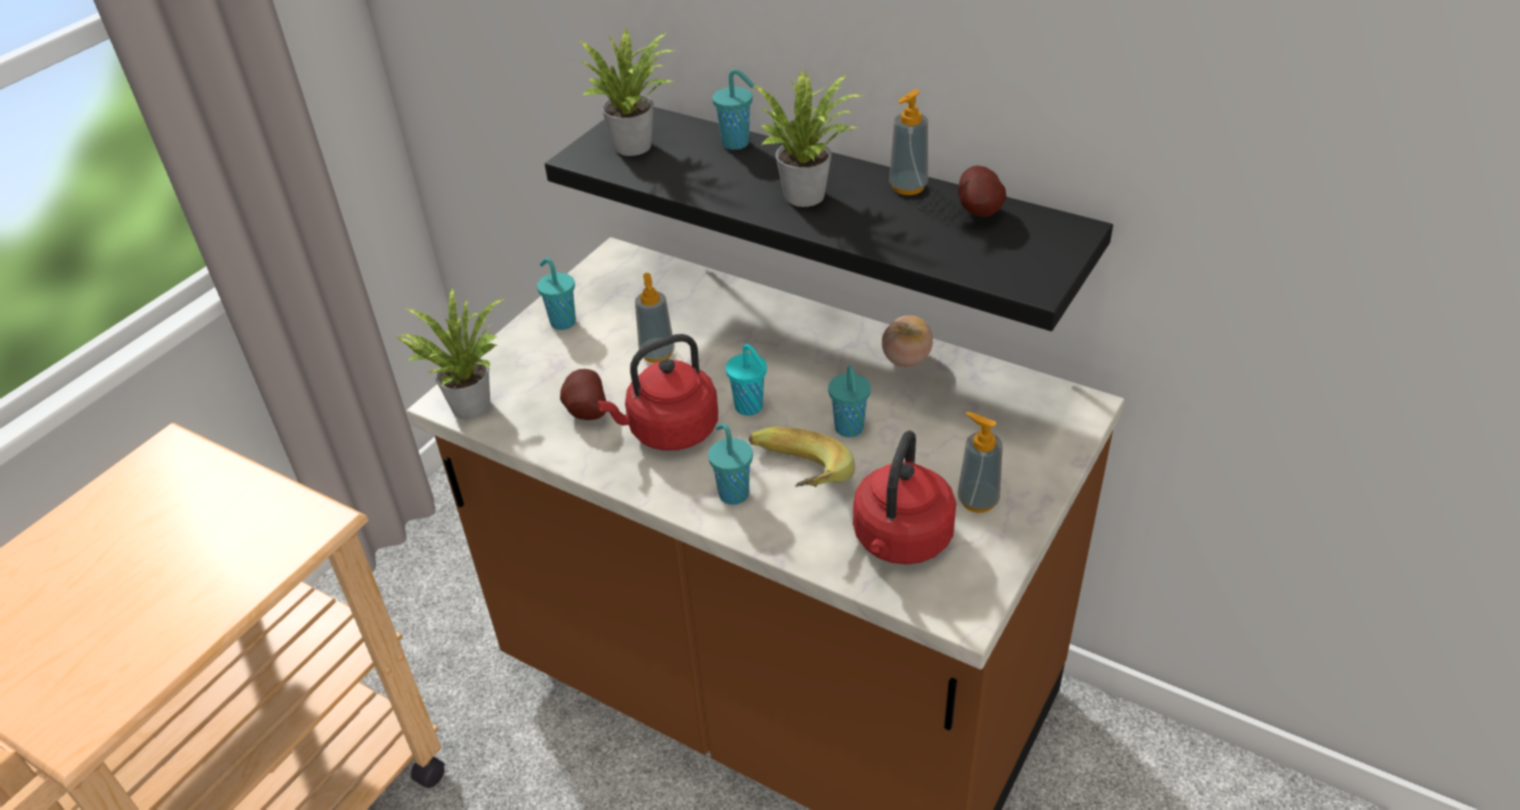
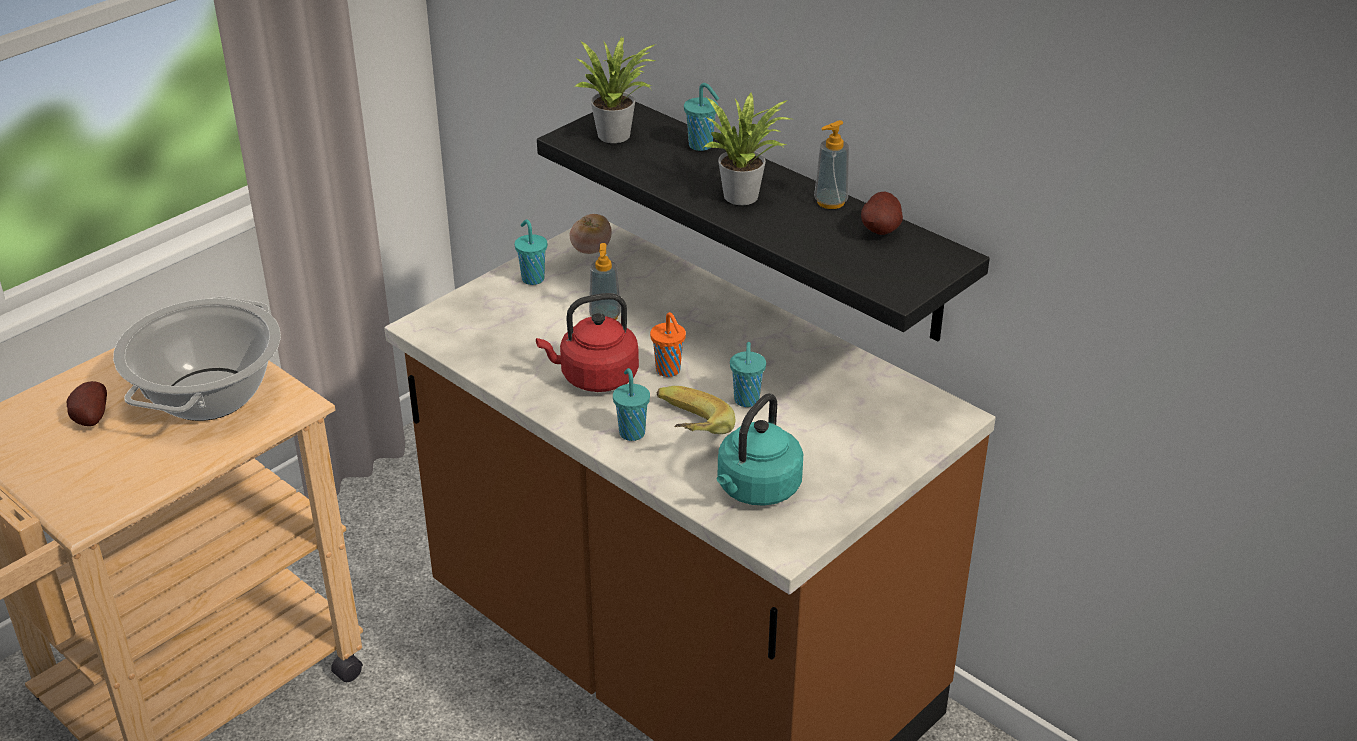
camera: 10 degrees right, 5 degrees down
(209, 530) = (208, 394): none -> cooking pot
(468, 404) = (436, 330): potted plant -> none
(585, 412) = (530, 352): potato -> potato (89, 419)
(750, 408) = (669, 371): turquoise cup -> orange cup
(900, 541) = (756, 490): red kettle -> turquoise kettle
(906, 359) = (817, 355): tomato -> tomato (591, 250)
(977, 500) = (832, 471): soap dispenser -> none

